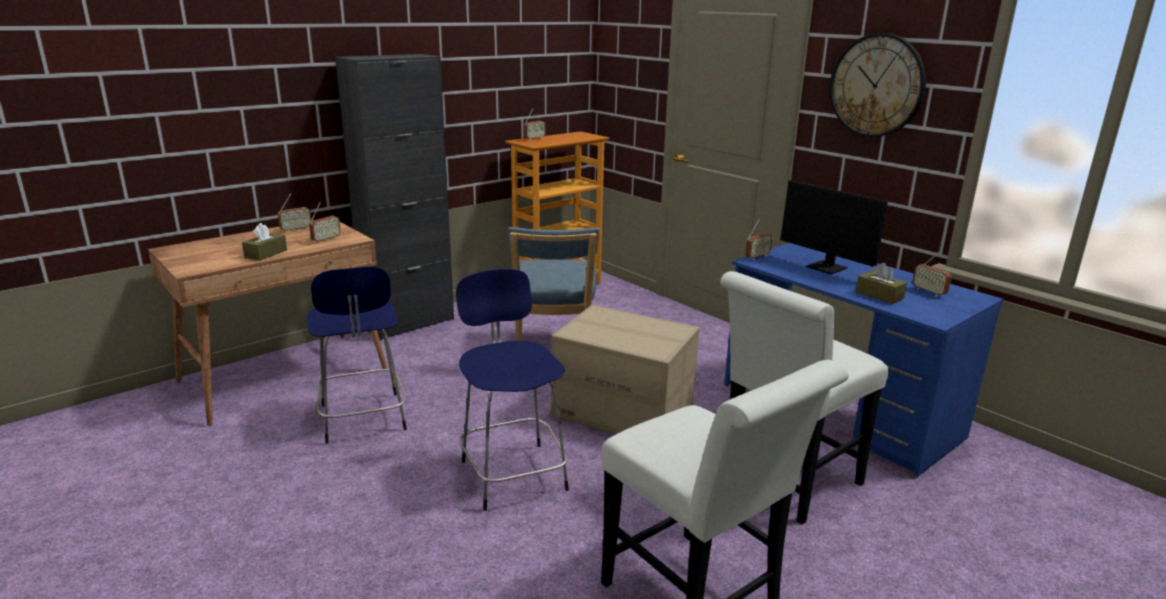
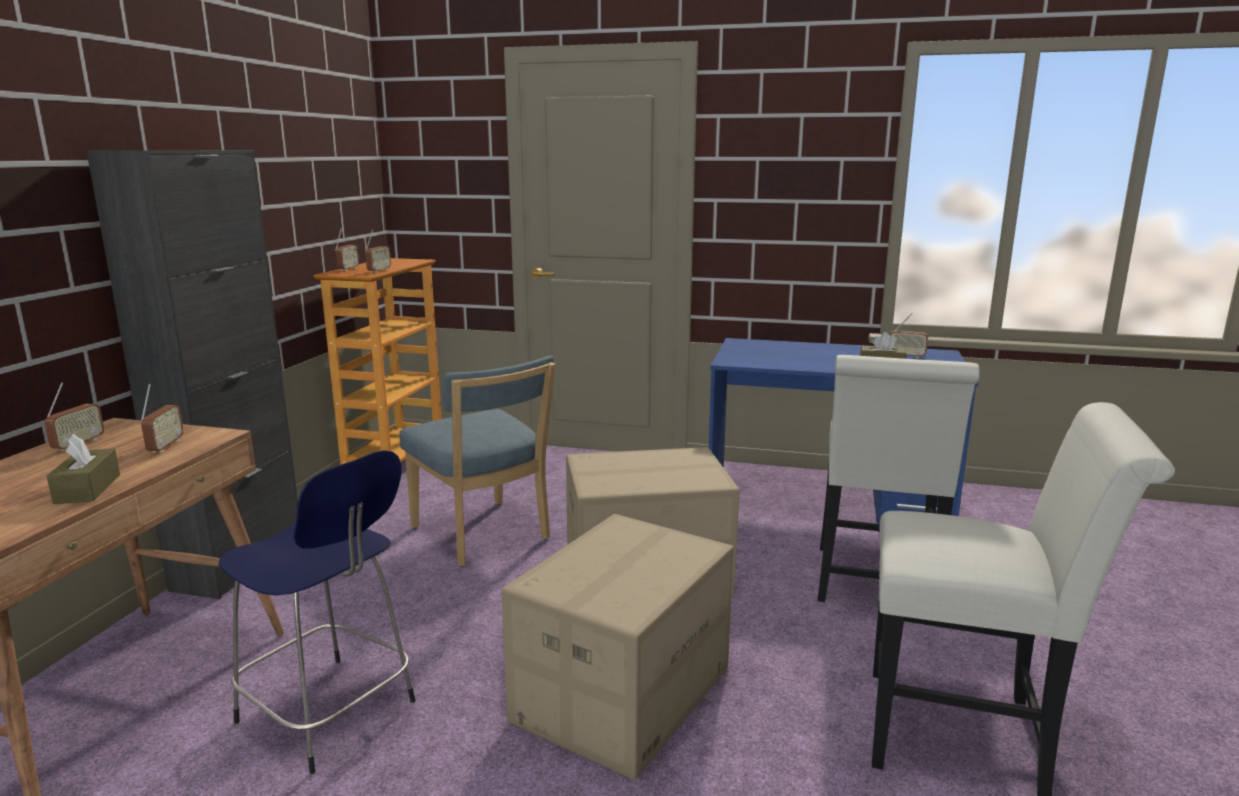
camera: 35 degrees left, 5 degrees down
(512, 473) = (621, 693): blue stool -> cardboard box
(757, 257) = (725, 357): radio -> radio (379, 271)
(830, 269) = (803, 355): monitor -> none
(876, 85) = (784, 163): wall clock -> none

